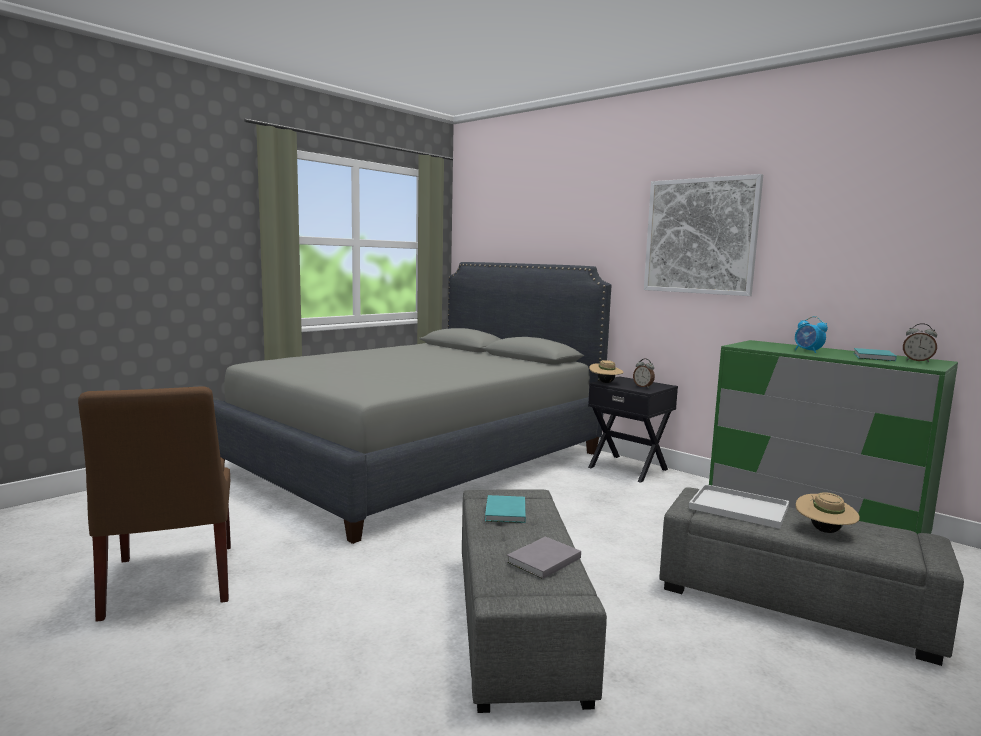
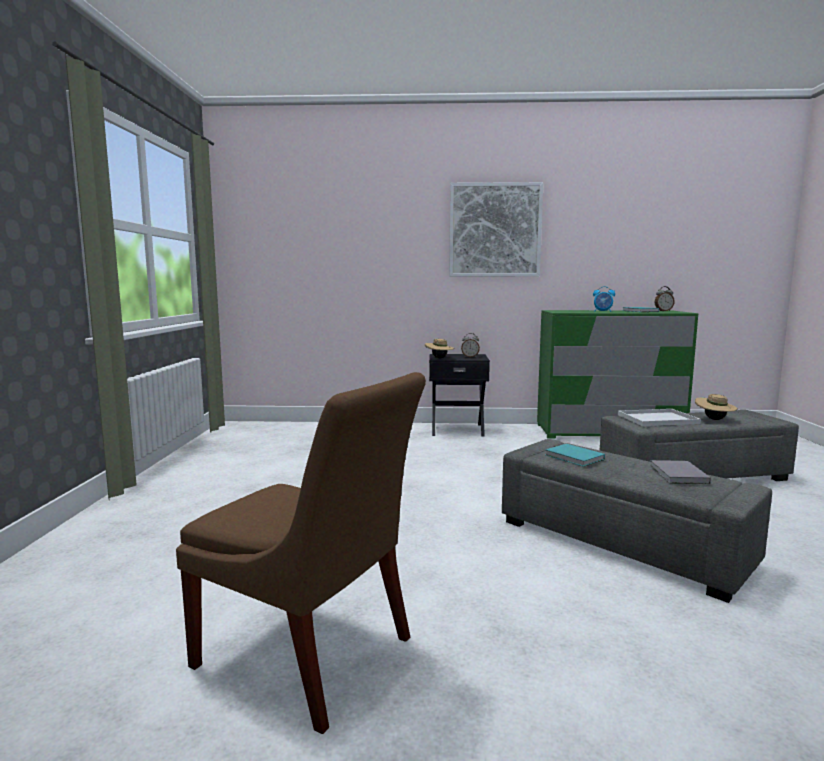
camera: 40 degrees left, 0 degrees up
(418, 460) = (291, 465): grey bed -> none

